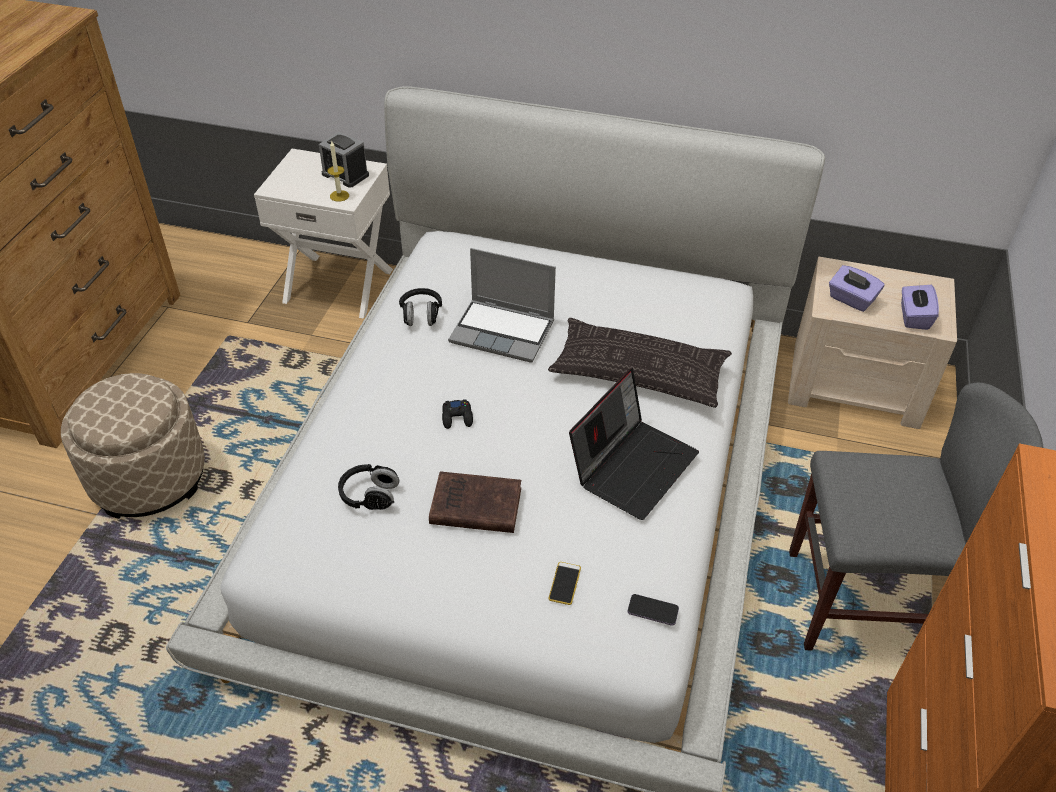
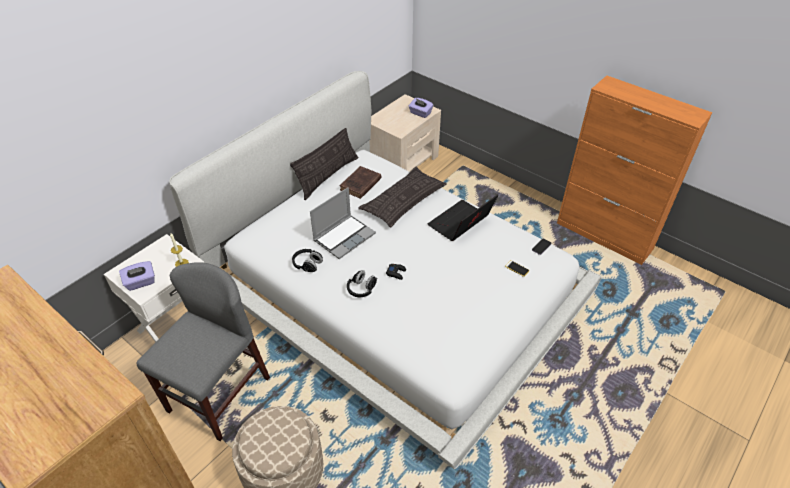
camera: 65 degrees left, 0 degrees up
(345, 175) = (161, 255): alarm clock -> none
(370, 496) = (432, 322): black headphones -> black headphones (361, 289)
(473, 506) = (458, 285): brown book -> brown book (360, 185)
(633, 465) = (460, 224): laptop -> laptop turned 105 degrees counterclockwise
(637, 268) = (328, 176): none -> pillow
(851, 300) = (398, 124): purple tissue box -> purple tissue box (141, 282)
(865, 603) = (515, 210): grey chair -> grey chair (219, 394)

